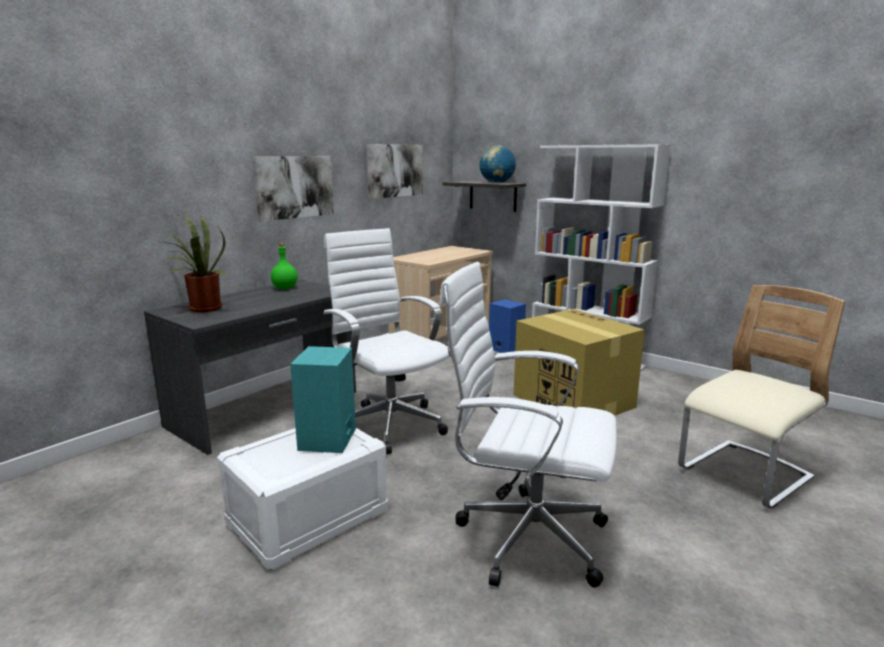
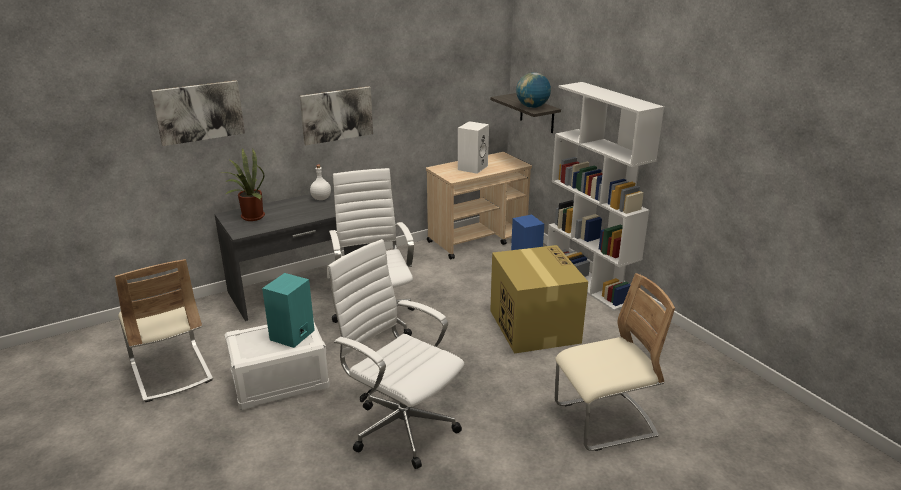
camera: 20 degrees right, 10 degrees up
(115, 542) = (171, 372): none -> beige chair
(285, 288) = (321, 198): green bottle -> white bottle
(394, 170) = (439, 89): picture -> picture (199, 112)
(436, 255) = (472, 167): none -> white speaker

